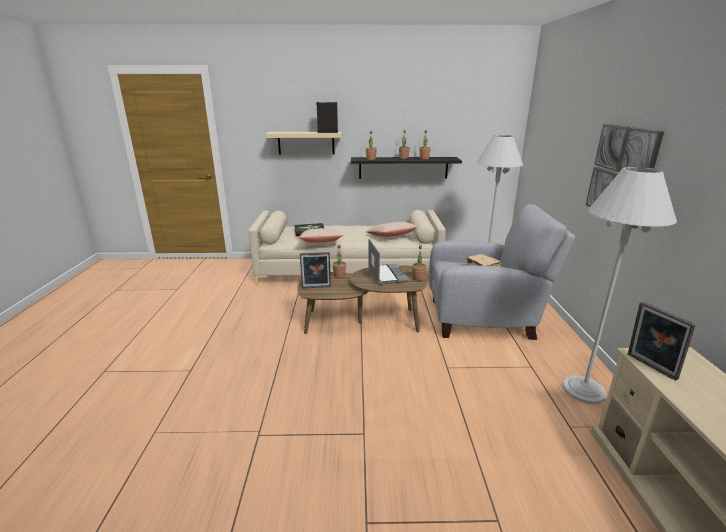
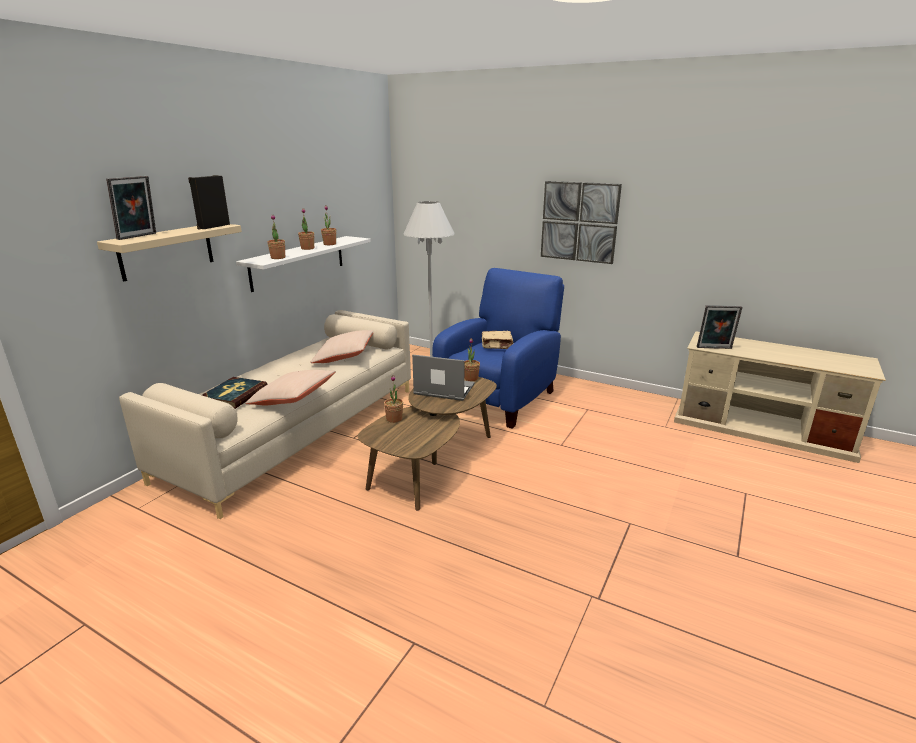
camera: 60 degrees left, 0 degrees up
(316, 288) = (409, 441): picture frame -> picture frame (139, 236)
(403, 167) = (298, 262): black shelf -> white shelf
(484, 319) = (500, 397): grey armchair -> blue armchair
(583, 390) = (629, 404): white floor lamp -> none

